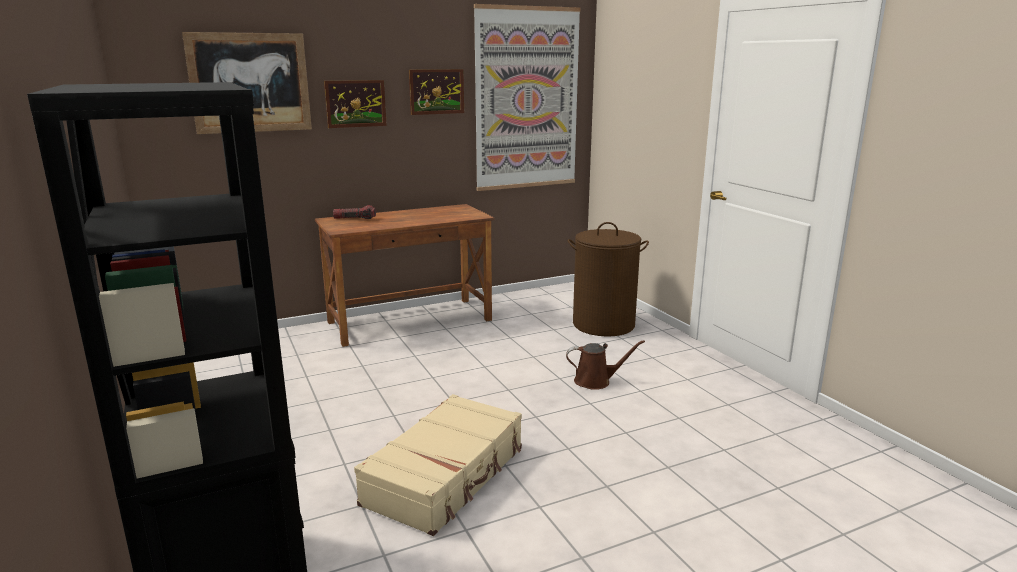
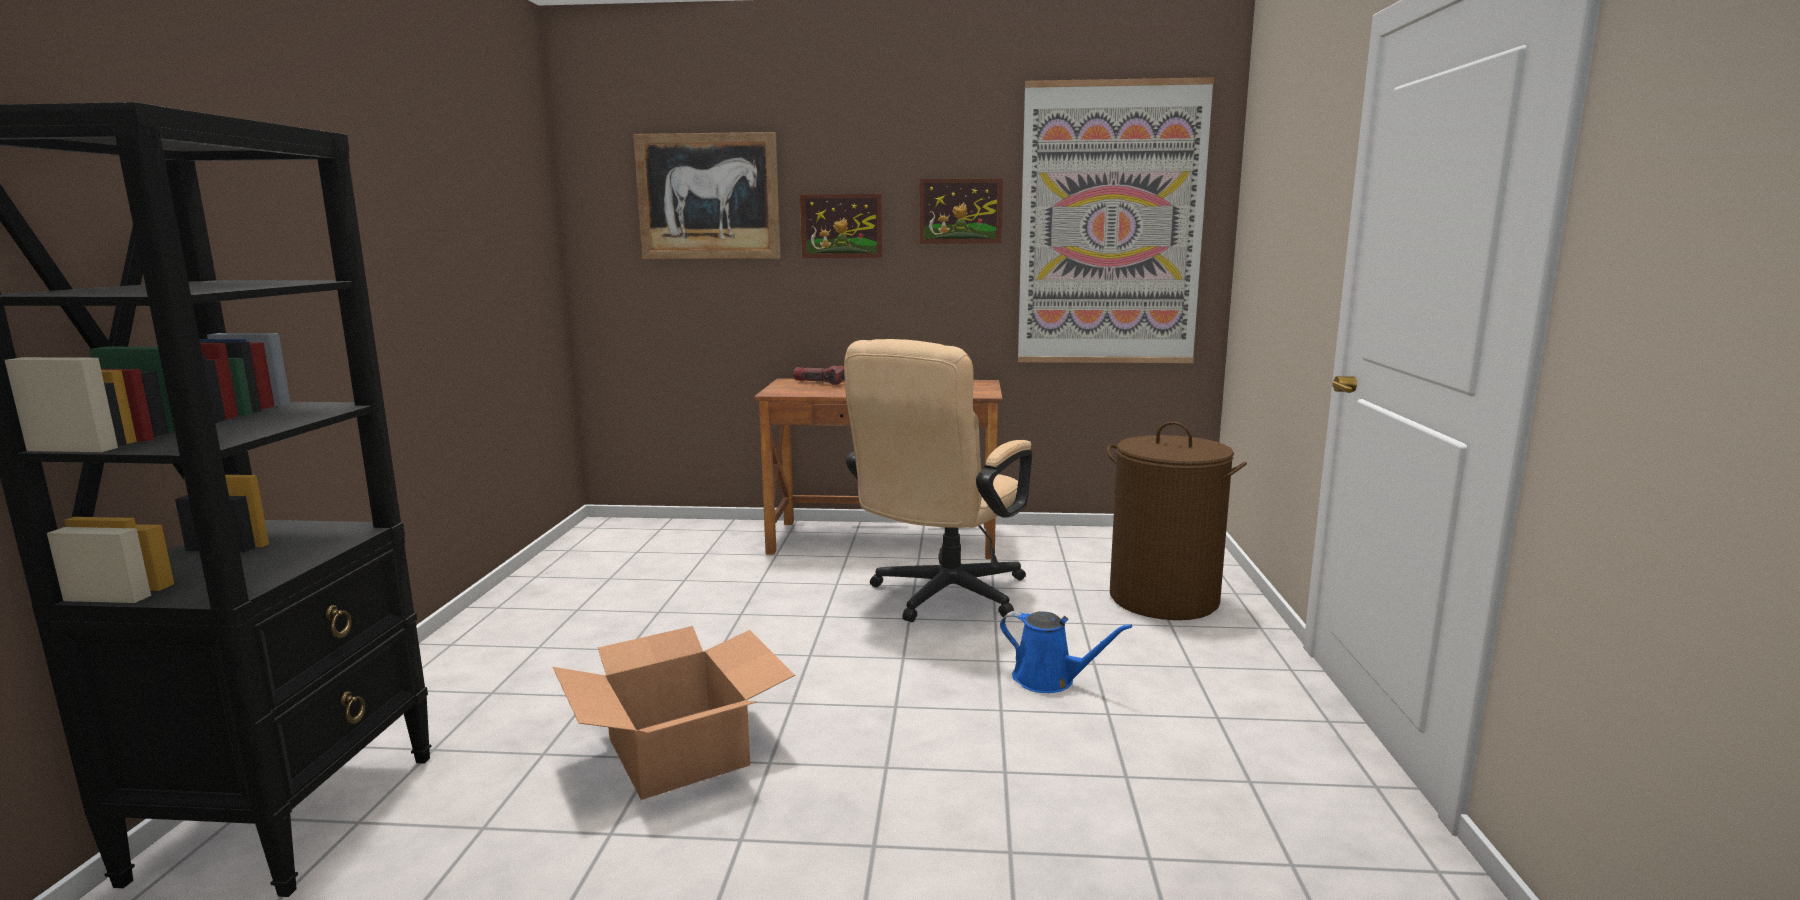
camera: 30 degrees right, 5 degrees down
(446, 476) = (679, 751): beige suitcase -> cardboard box
(488, 350) = (941, 598): none -> beige office chair
(596, 381) = (1049, 680): brown watering can -> blue watering can

